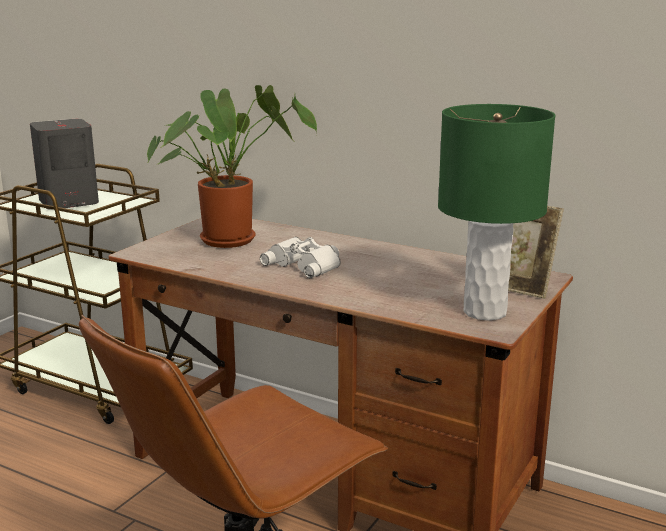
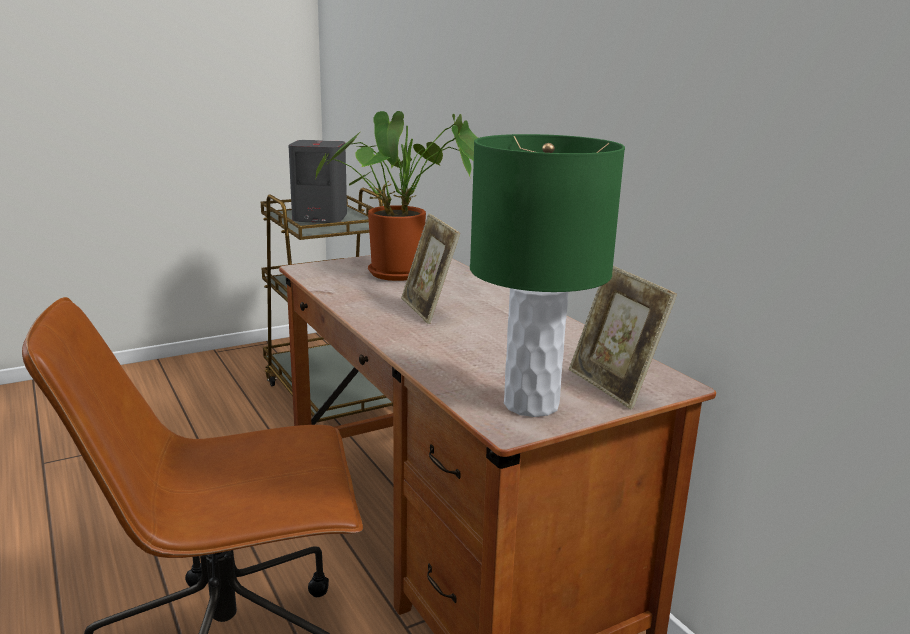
camera: 30 degrees right, 0 degrees up
(305, 264) = (428, 310): white binoculars -> picture frame

